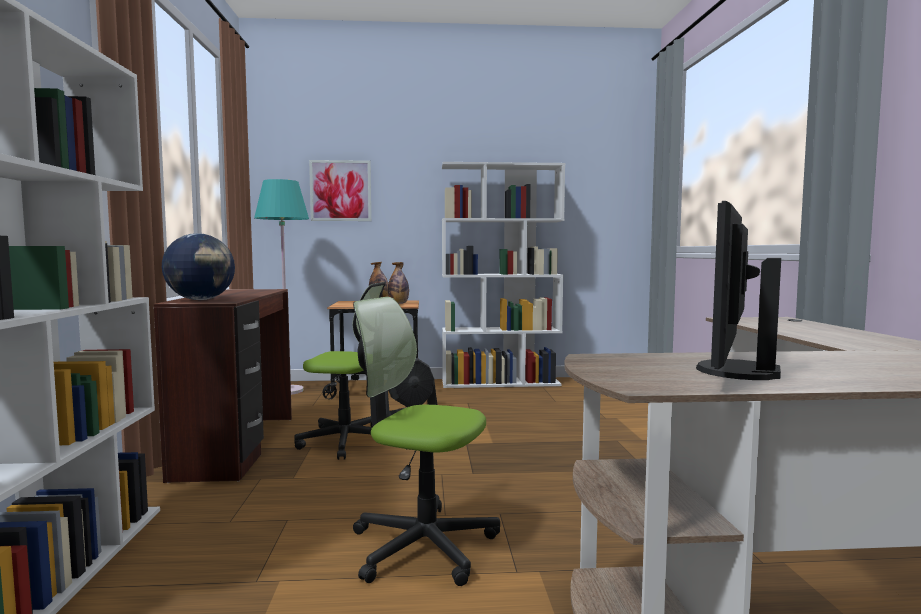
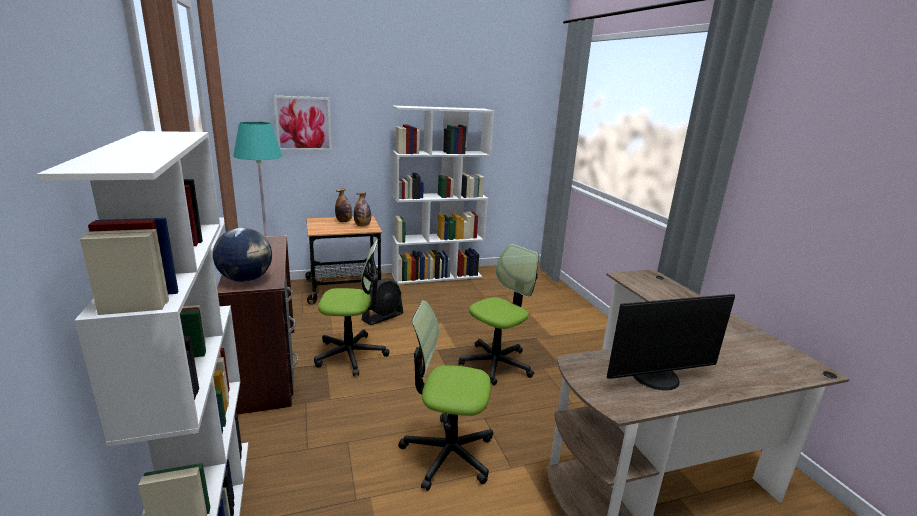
camera: 15 degrees left, 15 degrees up
(545, 461) = (496, 364): none -> office chair
(734, 371) = (656, 378): monitor -> monitor turned 120 degrees counterclockwise

